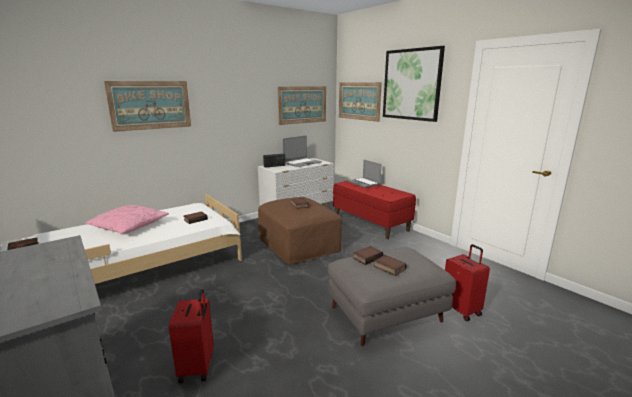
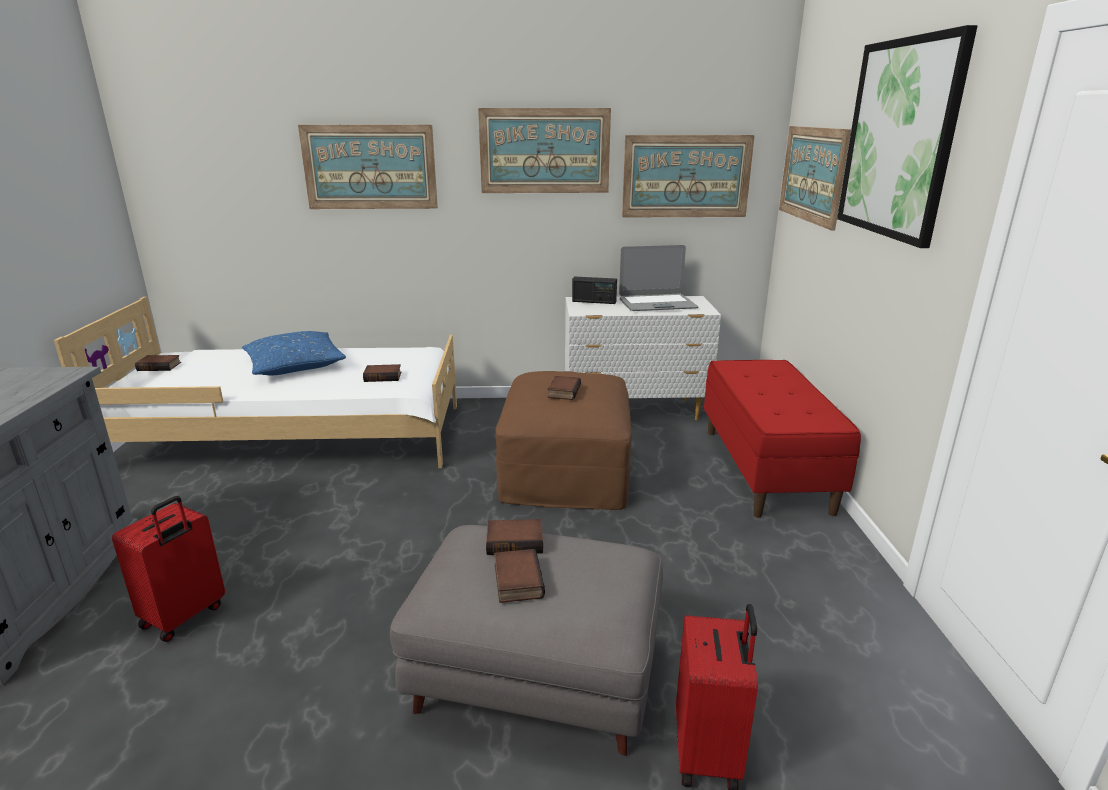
camera: 35 degrees right, 5 degrees up
(129, 226) = (295, 365): pink pillow -> blue pillow
(243, 94) = (544, 151): none -> picture
(364, 183) = (778, 375): laptop -> none

